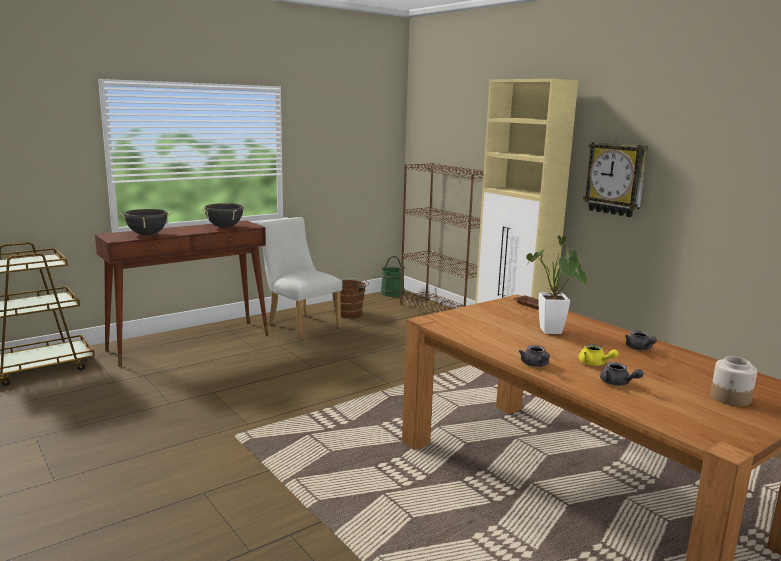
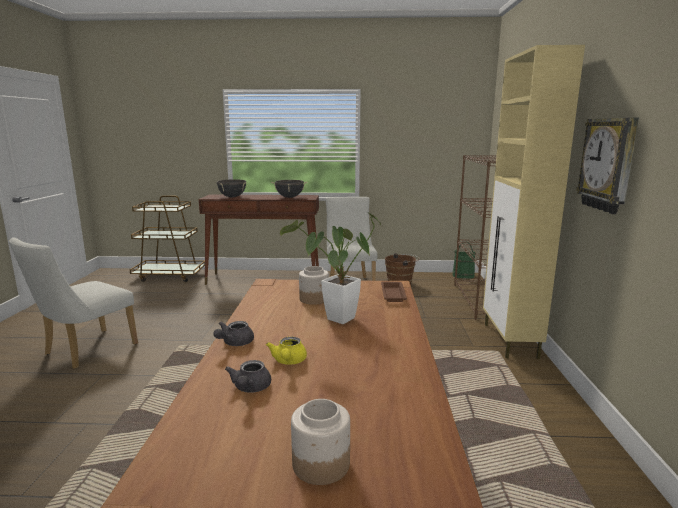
camera: 40 degrees right, 0 degrees up
(120, 483) = (85, 351): none -> white chair
(497, 323) = (314, 299): none -> jar
(639, 349) = (381, 364): grey teapot -> none

